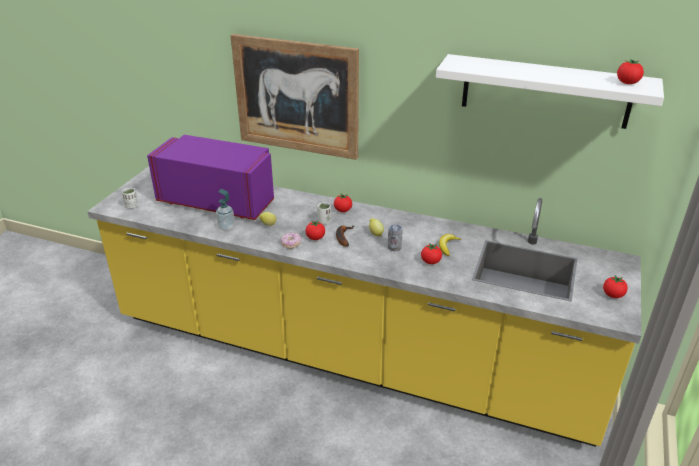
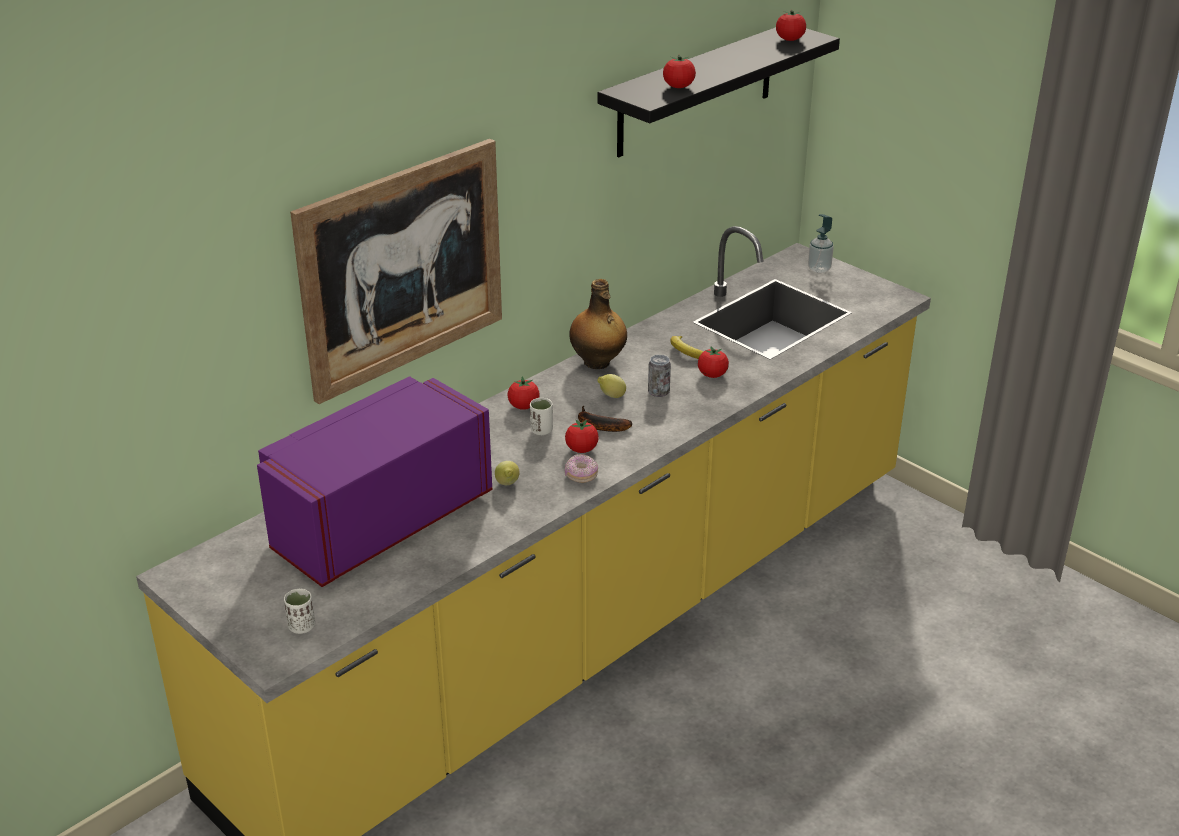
camera: 65 degrees left, 0 degrees up
(226, 227) = (477, 527): soap dispenser -> soap dispenser (819, 269)
(406, 220) = (597, 363): none -> bottle
(545, 91) = (696, 90): white shelf -> black shelf
(613, 295) = (856, 285): tomato -> tomato (678, 87)

